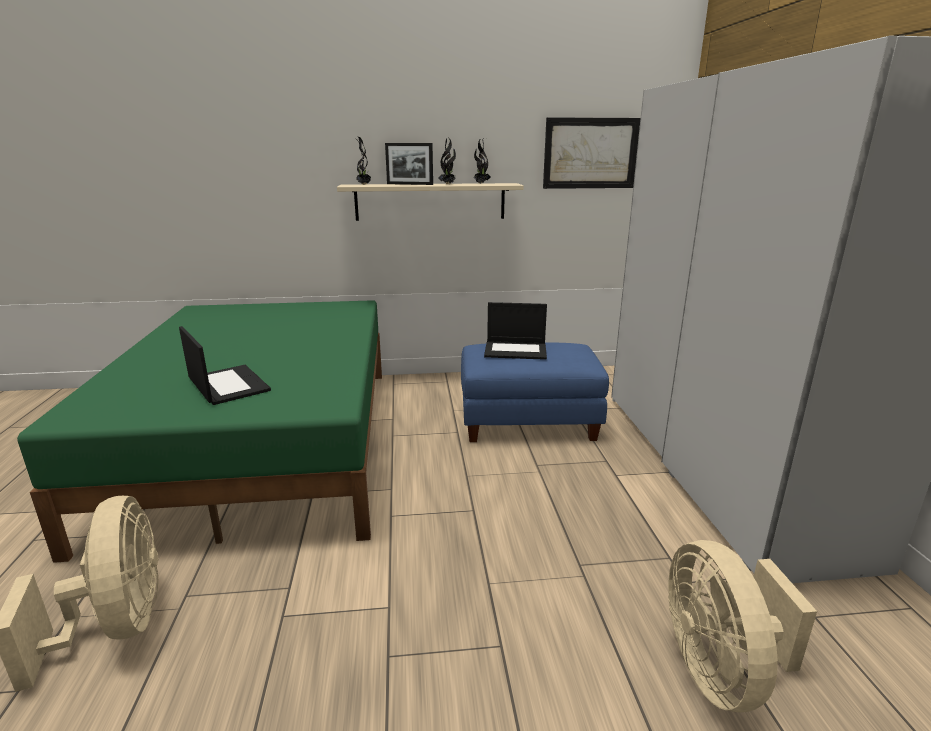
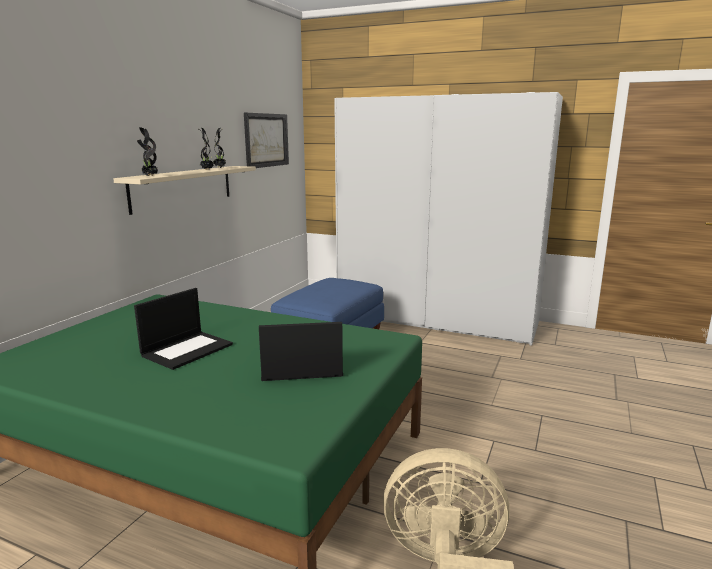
camera: 60 degrees left, 5 degrees down
(410, 184) = (177, 172): picture frame -> none
(516, 350) = (321, 290): laptop -> laptop (187, 349)
(719, 671) = (577, 372): beige fan -> none

